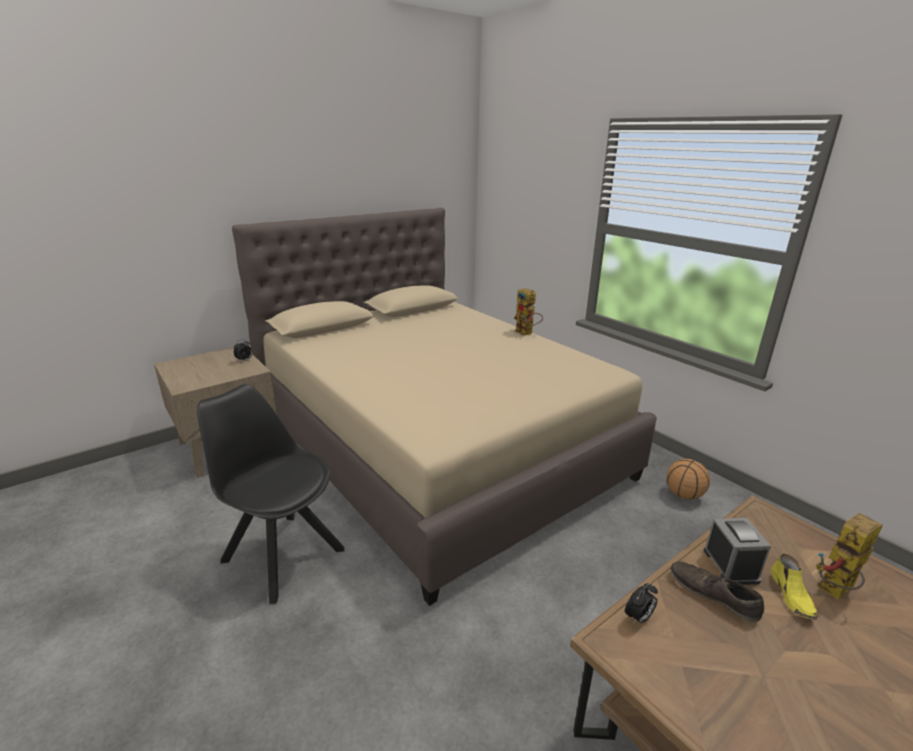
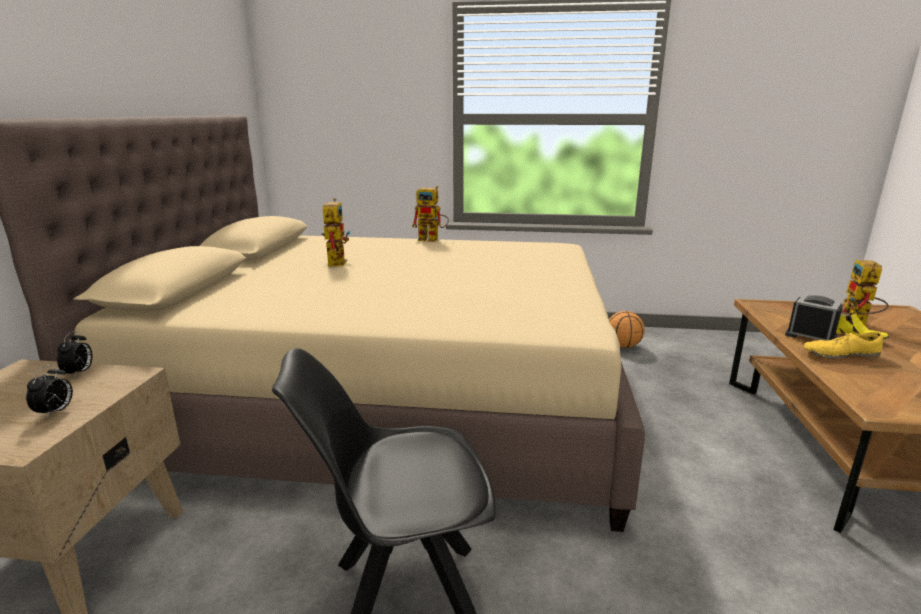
camera: 45 degrees left, 5 degrees down
(427, 333) = (336, 261): none -> toy robot
(638, 618) = (852, 387): alarm clock -> alarm clock (56, 412)
(713, 594) = (839, 354): brown shoe -> yellow shoe

